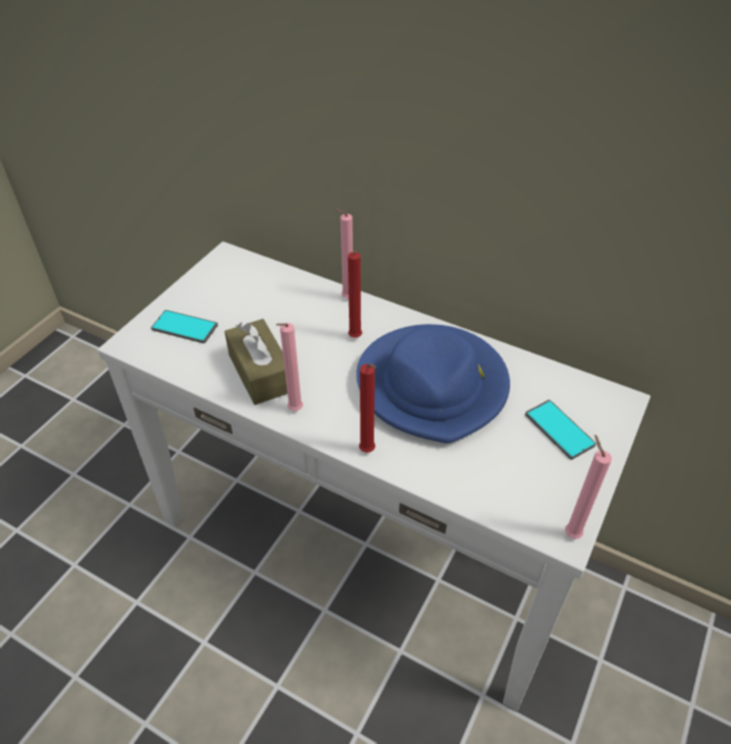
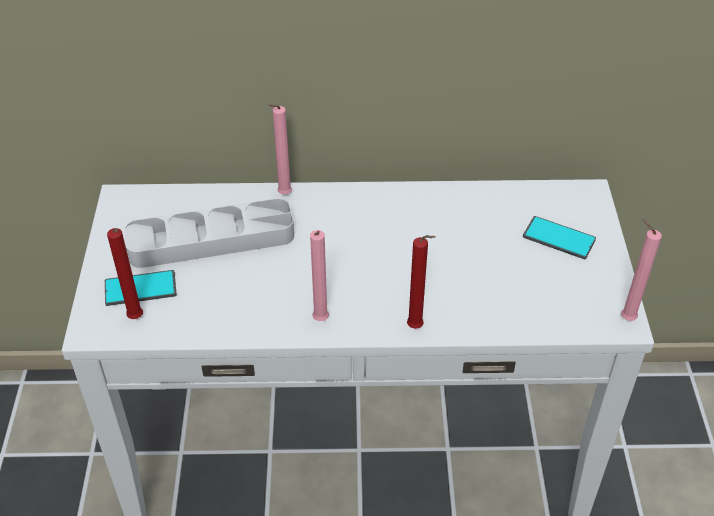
camera: 30 degrees left, 0 degrees up
(260, 372) = (258, 300): brown tissue box -> none
(264, 311) = (211, 240): none -> grey tray
(354, 339) = (323, 231): red candle -> red candle (136, 319)
(433, 385) = (428, 244): blue hat -> none

